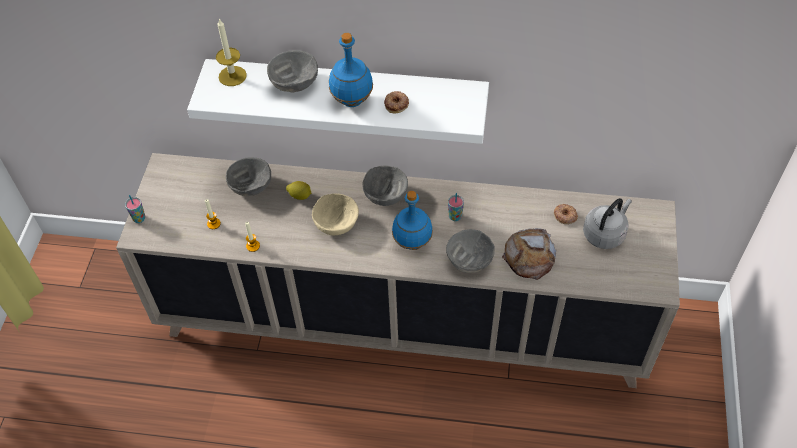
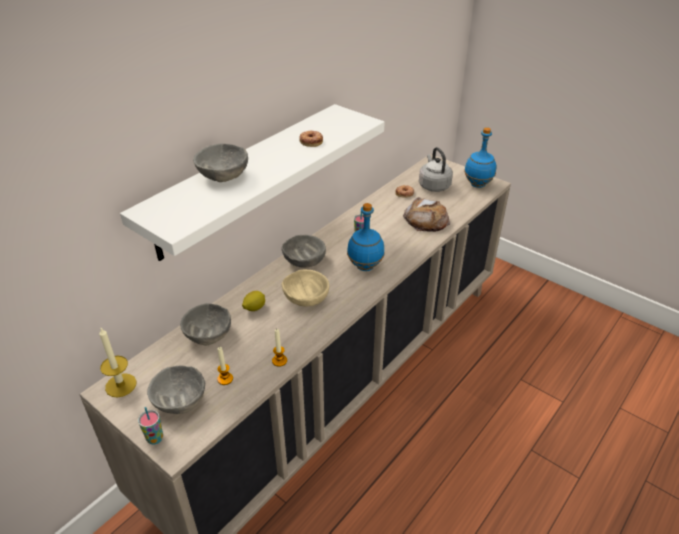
camera: 60 degrees left, 15 degrees down
(232, 76) = (167, 204): candle -> candle (121, 385)
(351, 100) = (281, 157): blue bottle -> blue bottle (477, 184)
(470, 260) = (406, 246): grey bowl -> grey bowl (180, 401)

